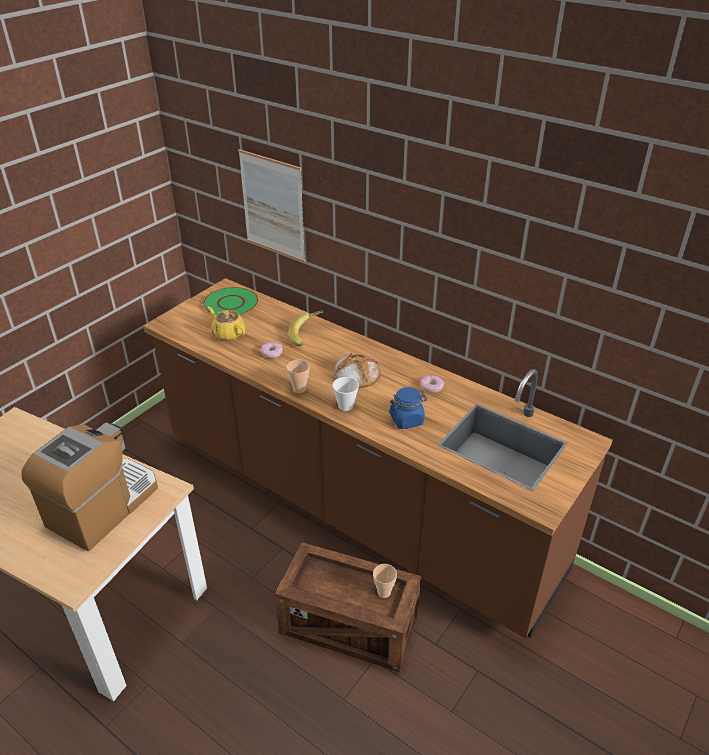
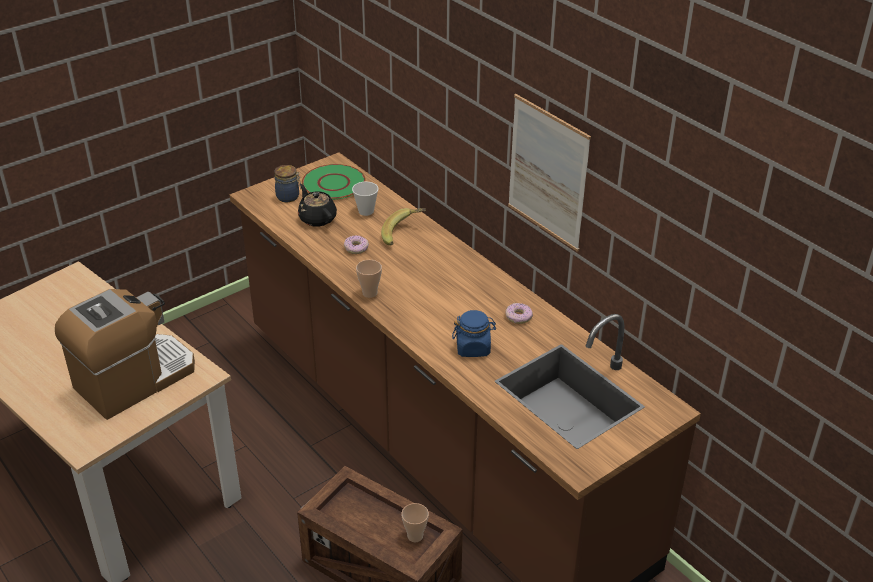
camera: 15 degrees right, 0 degrees up
(196, 320) = (289, 197): none -> jar
(228, 334) = (317, 218): yellow teapot -> black teapot
(273, 206) = (389, 80): picture -> picture (547, 172)
(345, 406) = (412, 320): cup -> cup (366, 211)
(356, 374) = (440, 287): bread -> none

